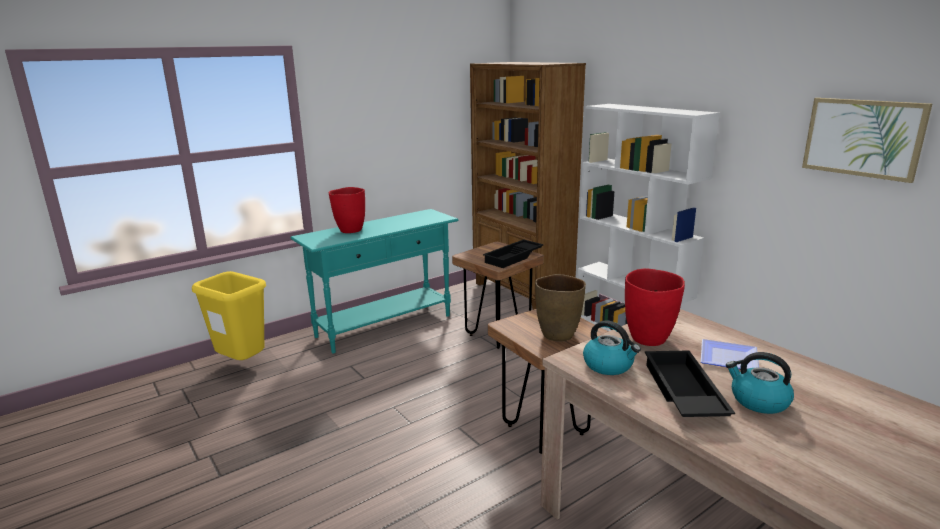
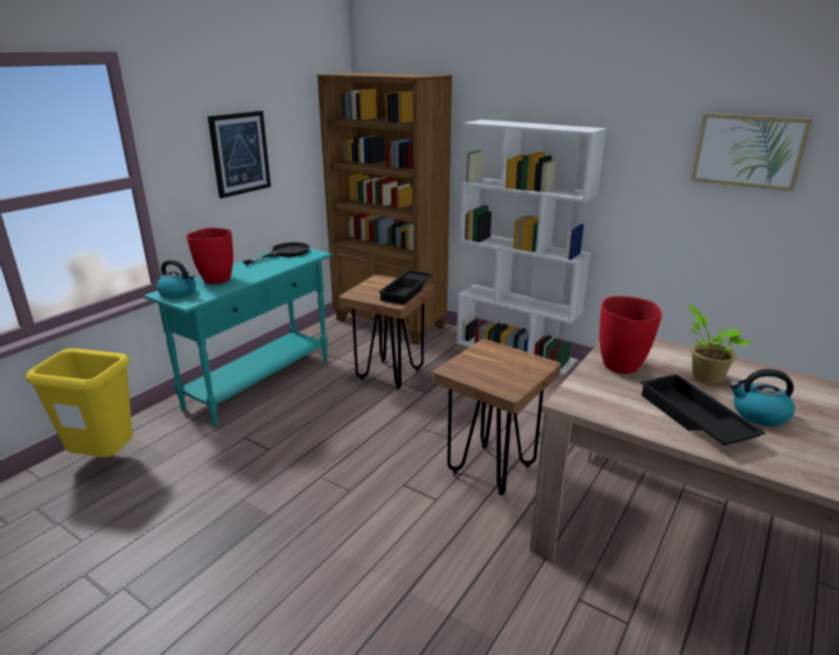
camera: 20 degrees left, 5 degrees up
(392, 128) = (240, 153): none -> picture
(419, 215) = (284, 253): none -> black frying pan
(557, 335) = (512, 373): brown vase -> none
(609, 365) = (609, 401): kettle -> kettle (178, 293)
(730, 359) = (704, 376): plate -> potted plant

